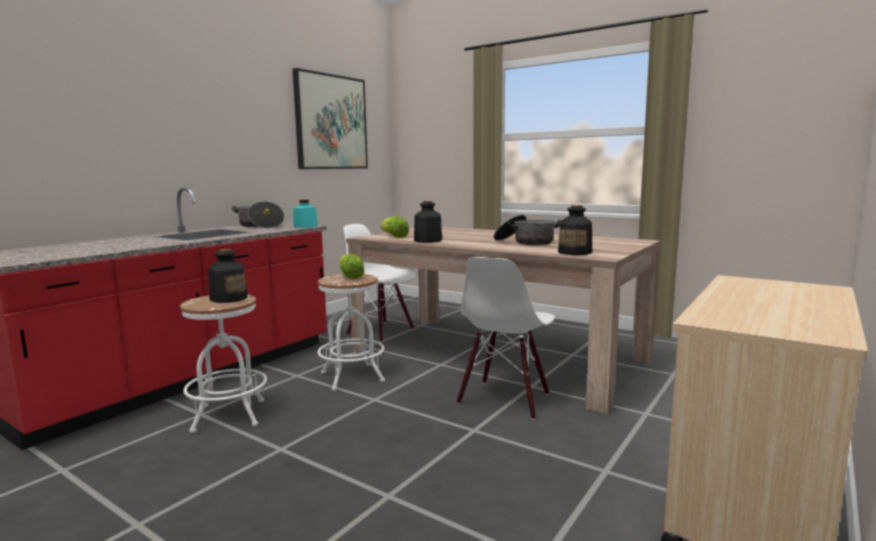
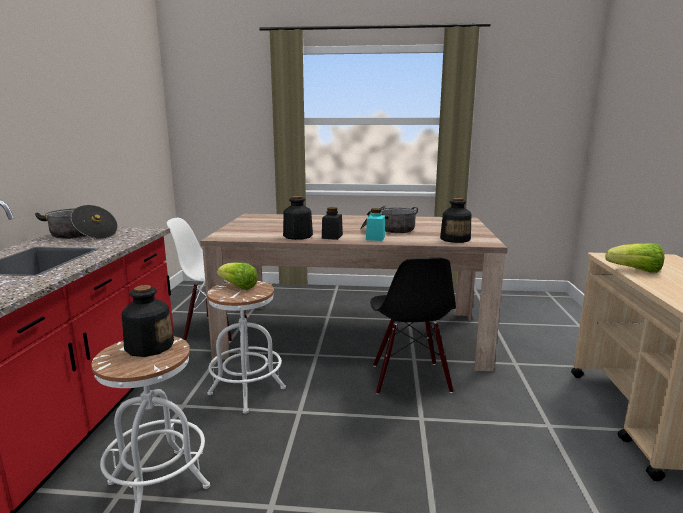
camera: 30 degrees left, 5 degrees up
(305, 226) = (147, 231): turquoise jar -> turquoise jar (375, 238)
(331, 122) = (116, 100): picture -> none
(394, 237) = (251, 234): lettuce -> lettuce (635, 270)
(457, 243) = (332, 236): none -> black jar
(505, 399) = (409, 378): white chair -> black chair

